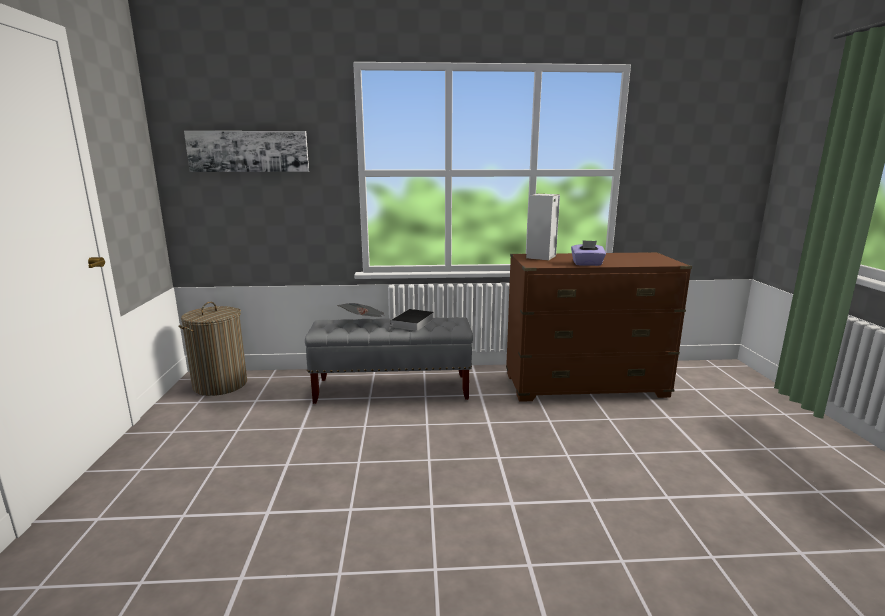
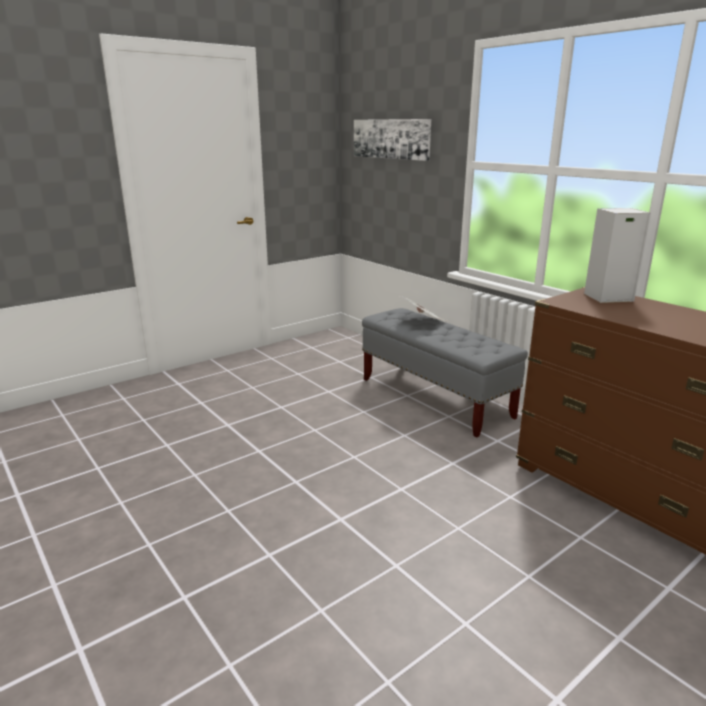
camera: 55 degrees right, 5 degrees up
(220, 384) = (341, 342): laundry basket -> none
(412, 323) = (456, 335): book -> none
(587, 264) = (630, 319): purple tissue box -> none

